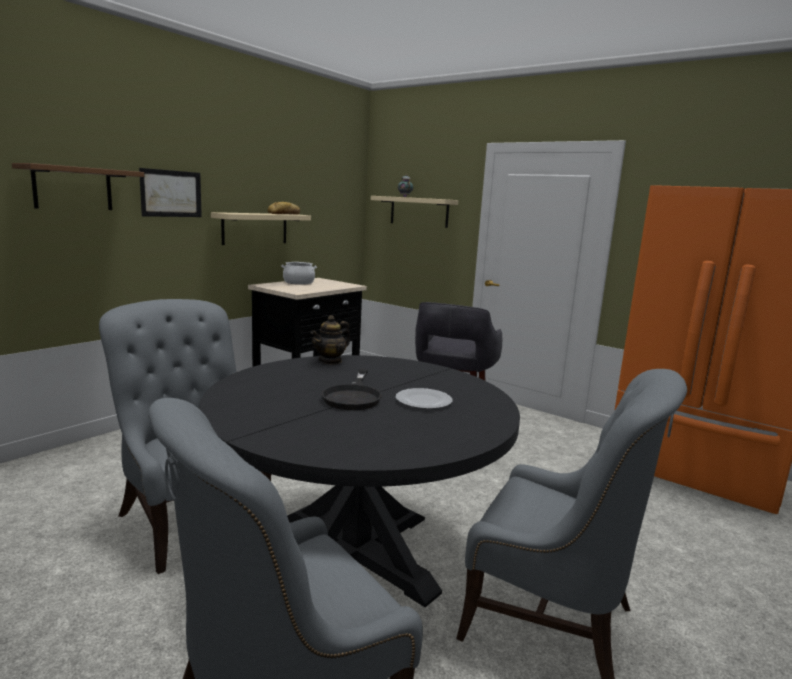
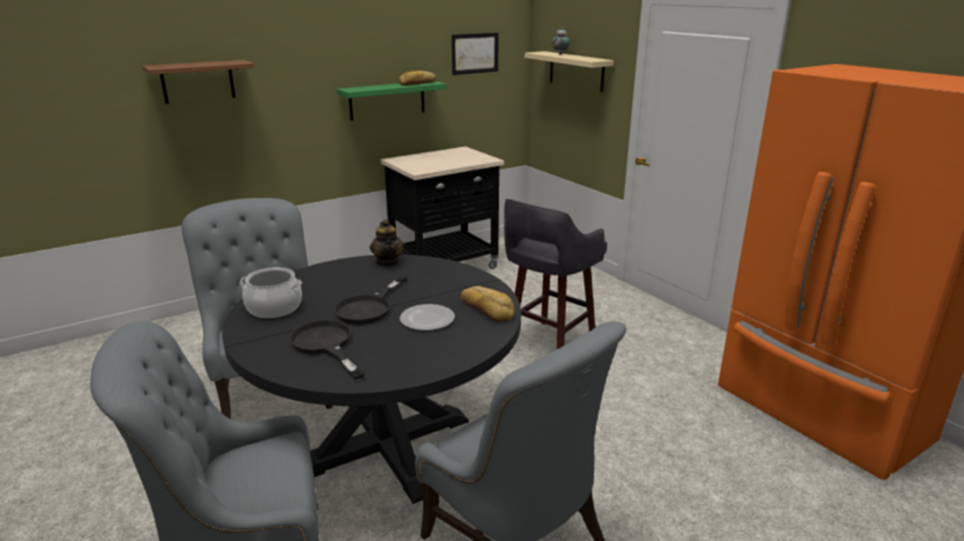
camera: 20 degrees right, 10 degrees up
(171, 193) = (293, 75): picture -> picture (475, 53)
(255, 228) = (387, 100): beige shelf -> green shelf
(299, 282) = (435, 155): cooking pot -> cooking pot (274, 307)
(330, 361) = (388, 262): teapot -> teapot turned 75 degrees counterclockwise
(344, 429) = (325, 345): none -> black frying pan
(469, 389) = (487, 309): none -> bread

